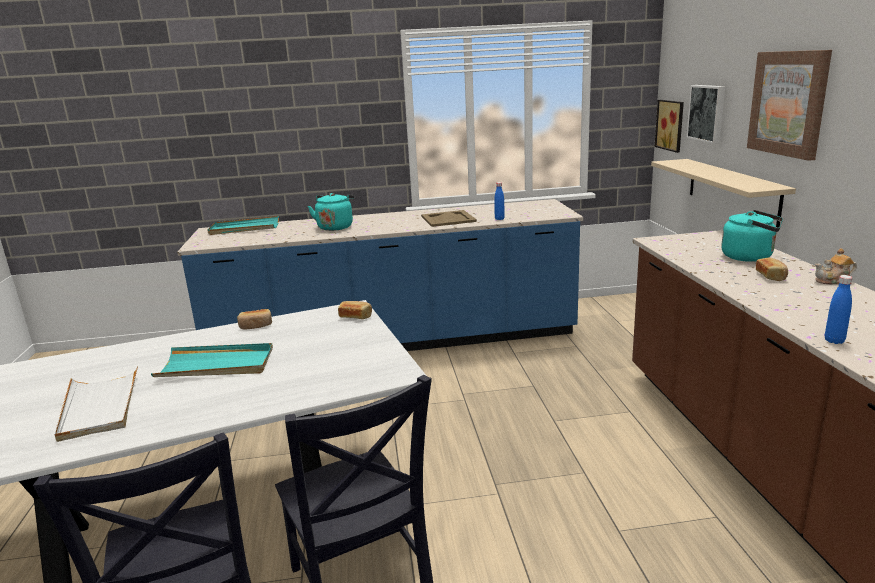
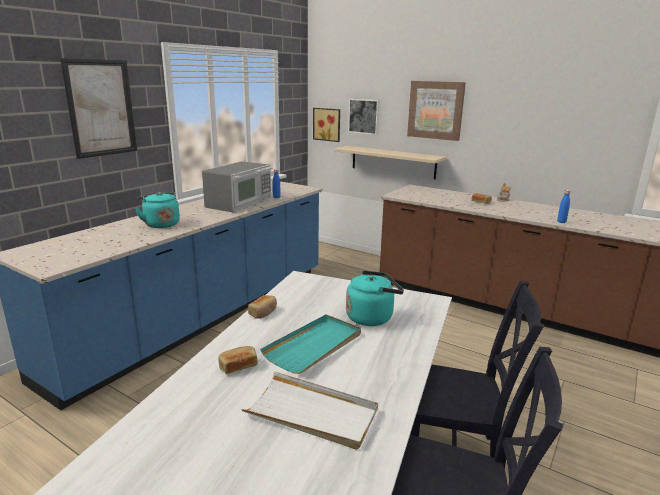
camera: 50 degrees left, 0 degrees up
(244, 228) = (59, 243): turquoise tray -> none
(323, 104) = (101, 108): none -> picture
(355, 316) = (318, 282): bread -> bread (238, 366)
(448, 219) = (240, 203): beige tray -> microwave
(750, 257) = (452, 195): turquoise kettle -> turquoise kettle (372, 317)

